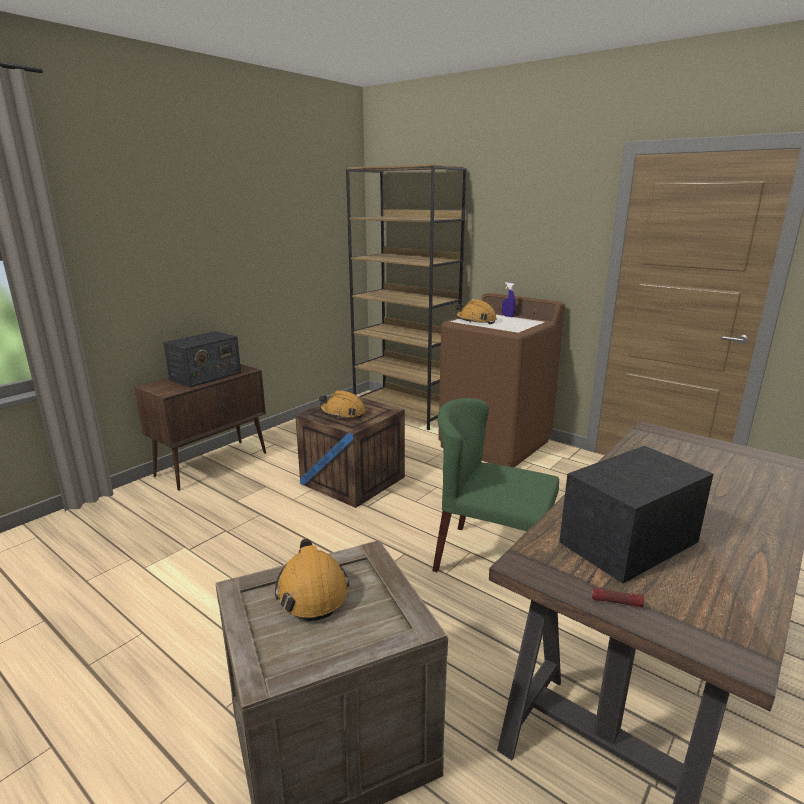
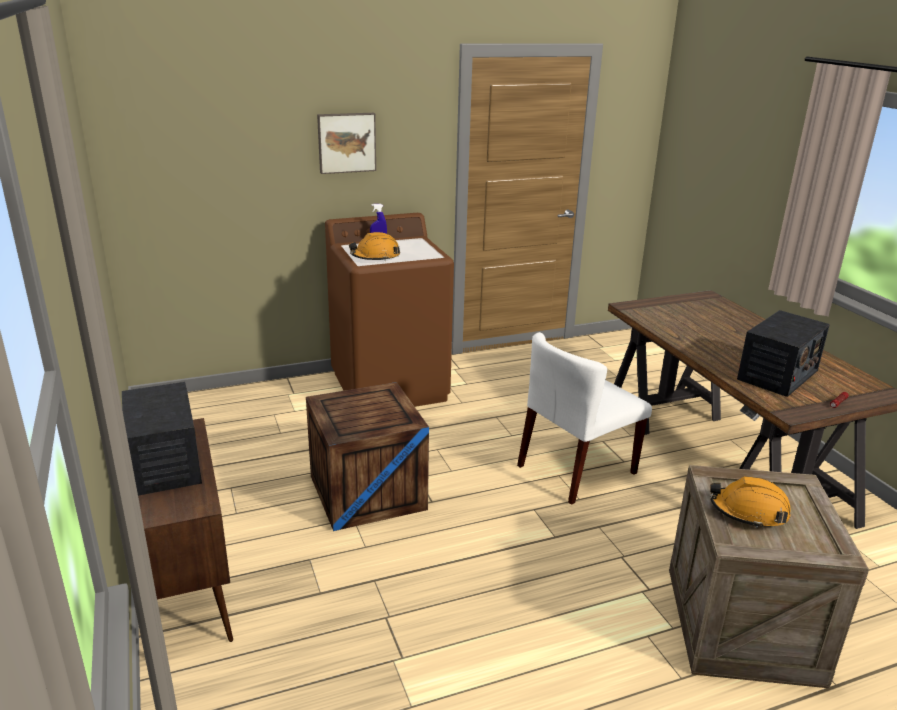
camera: 60 degrees left, 5 degrees up
(343, 413) = (365, 416): orange hard hat -> none
(405, 411) = (239, 401): brown bookcase -> none
(490, 559) = (576, 470): green chair -> white chair
(512, 231) = (346, 142): none -> picture
(629, 541) = (777, 375): radio -> radio turned 135 degrees counterclockwise

